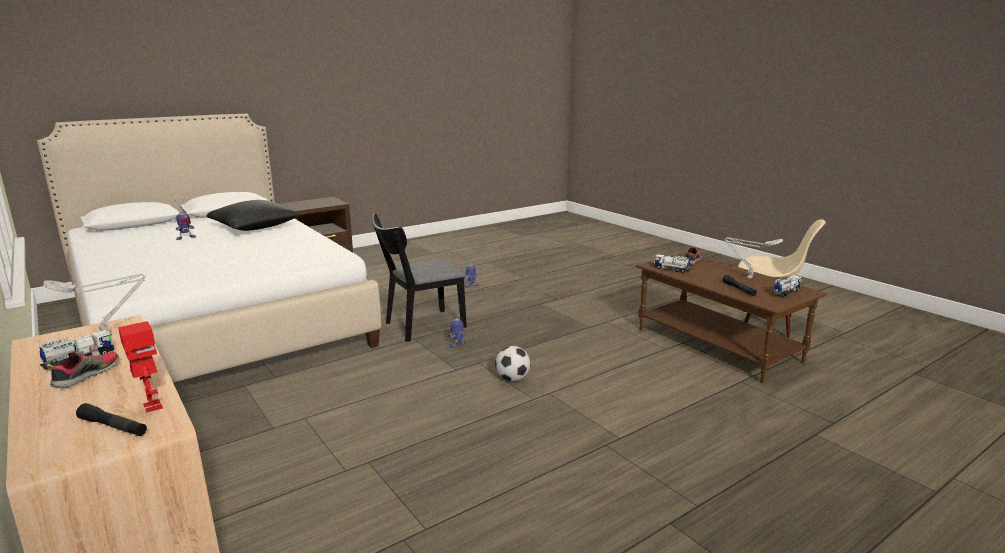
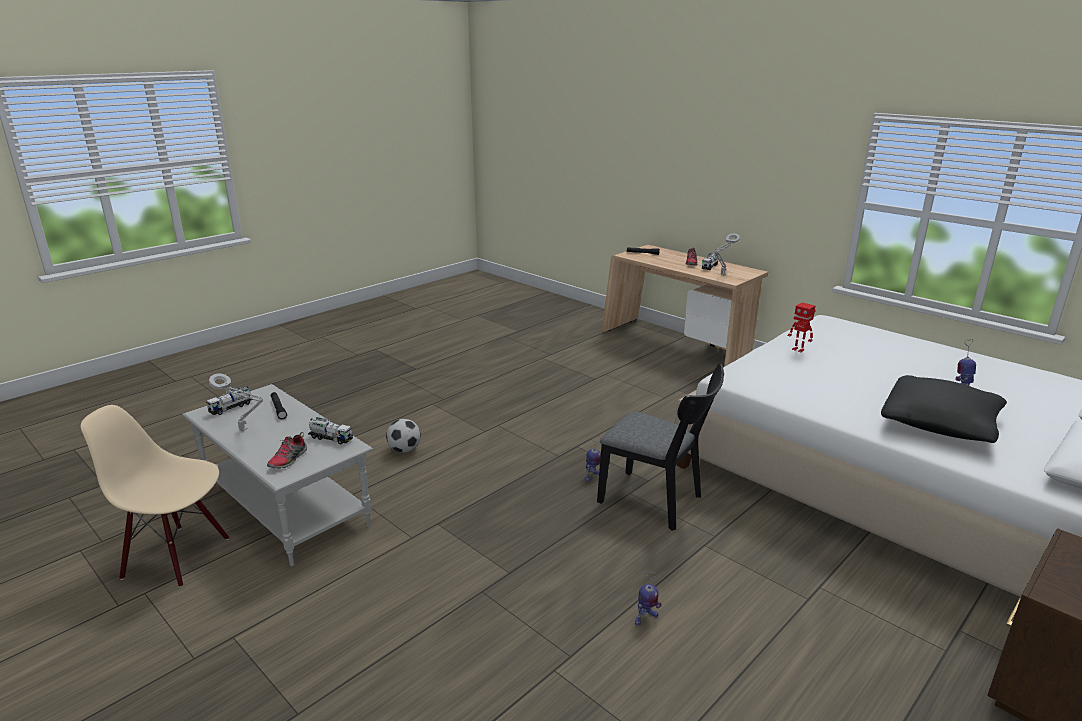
camera: 170 degrees right, 5 degrees up
(151, 407) = (640, 257): toy robot -> toy robot (798, 349)
(419, 326) = (657, 501): black chair -> black chair turned 75 degrees clockwise
(512, 379) = (520, 441): football -> football (404, 450)
(716, 345) = (287, 505): brown coffee table -> grey coffee table

